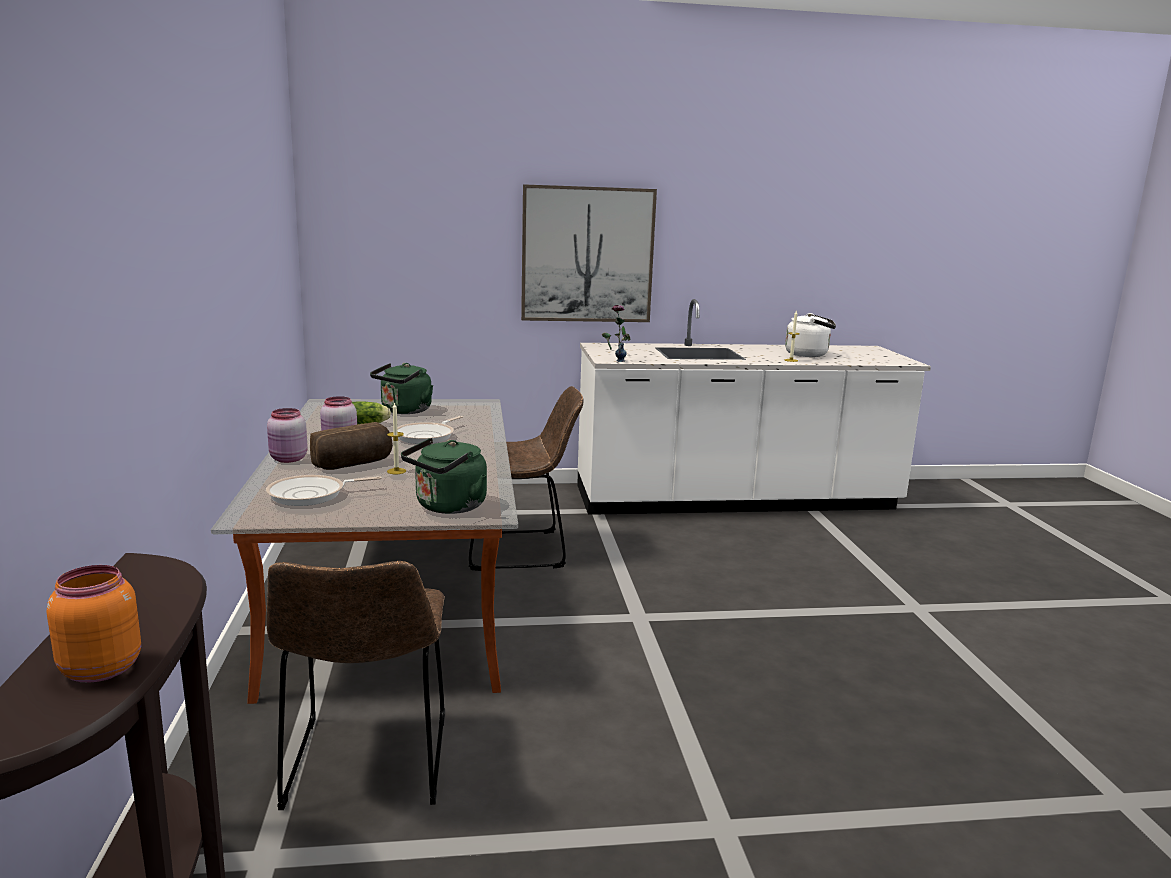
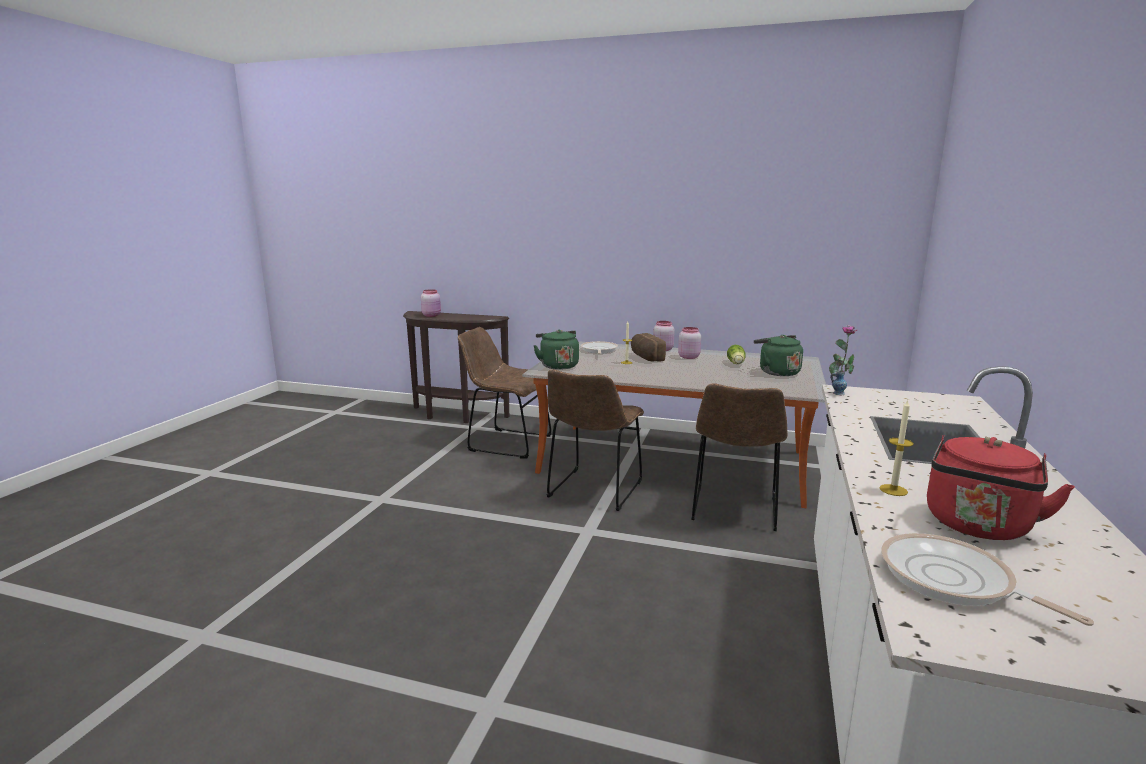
camera: 115 degrees right, 0 degrees up
(99, 669) = (432, 315): orange jar -> pink jar
(427, 436) = (700, 372): frying pan -> frying pan (952, 581)
(533, 632) = (593, 491): none -> brown chair
(587, 255) = (1013, 279): picture -> none
(809, 355) = (978, 527): white kettle -> red kettle

